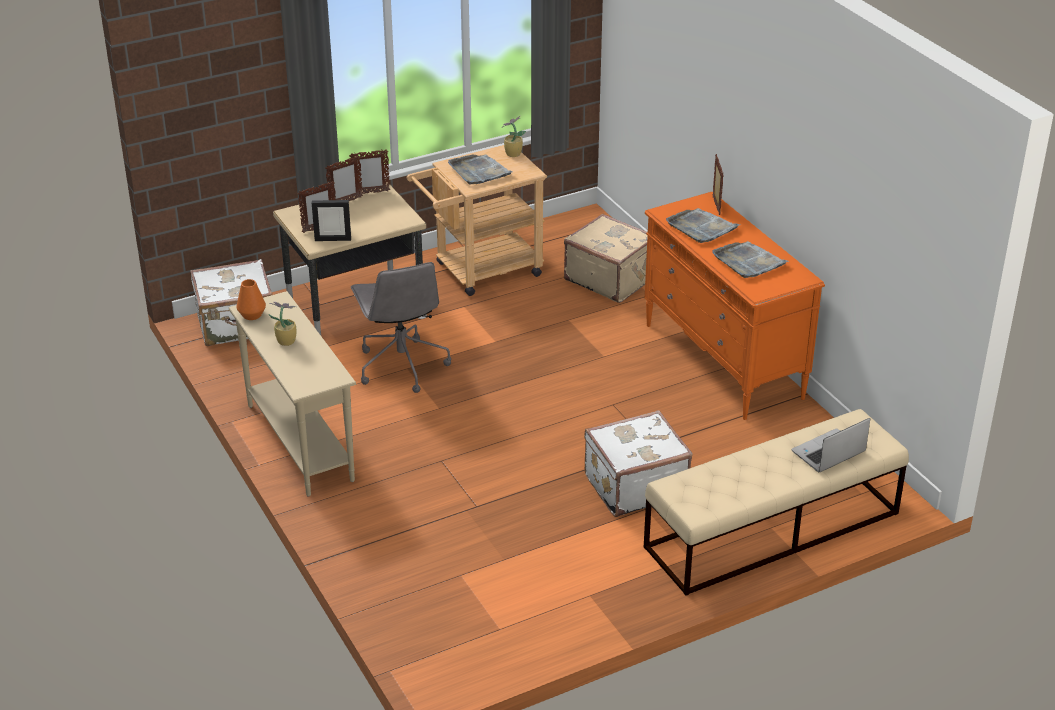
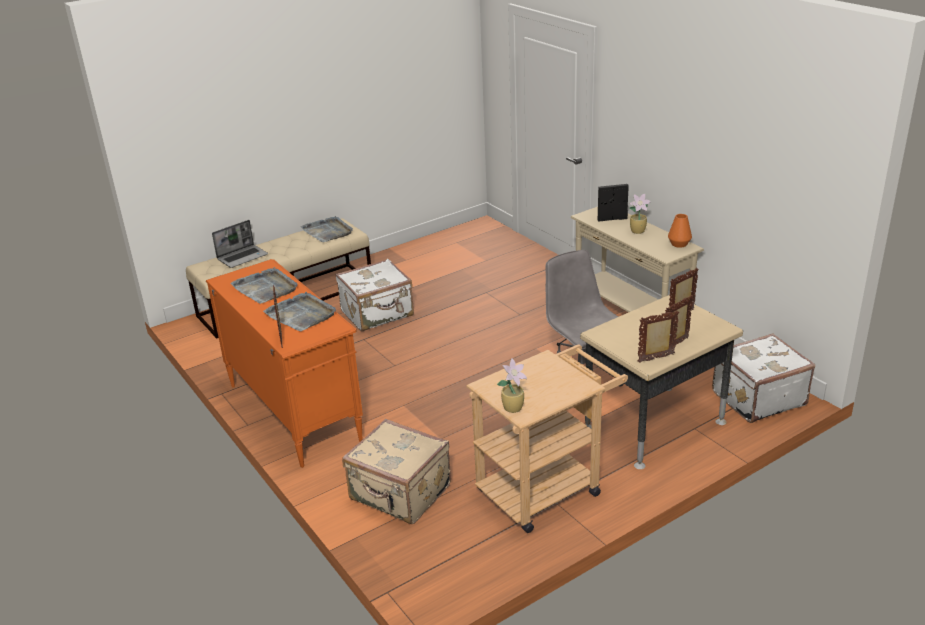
camera: 175 degrees right, 5 degrees down
(333, 239) = (660, 307): picture frame -> picture frame (612, 219)
(479, 171) = (545, 379): grey tray -> grey tray (328, 231)

